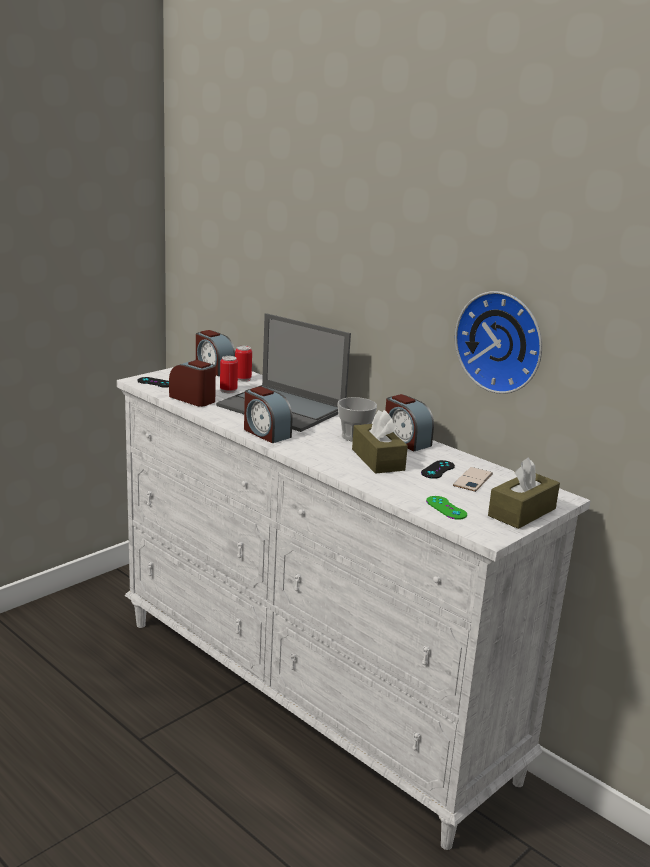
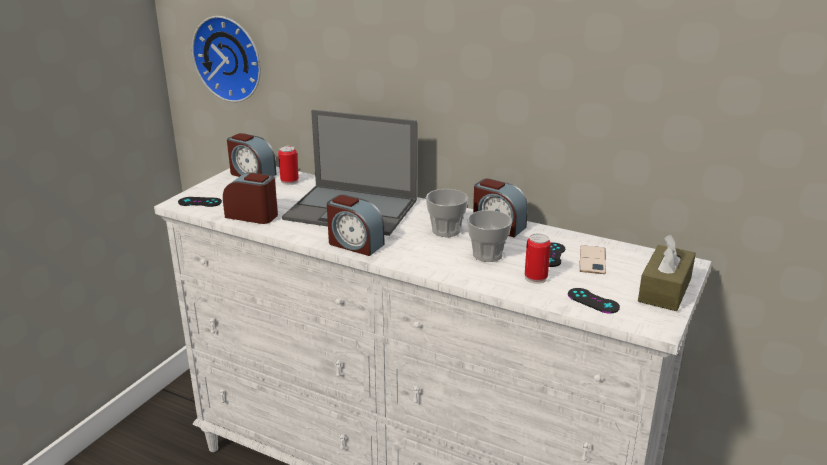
camera: 15 degrees left, 5 degrees up
(228, 390) = (283, 198): can -> can (535, 278)
(378, 460) = (487, 255): brown tissue box -> cup
(446, 508) = (593, 301): green game controller -> black game controller
(502, 341) = (596, 111): wall clock -> wall clock (230, 58)

